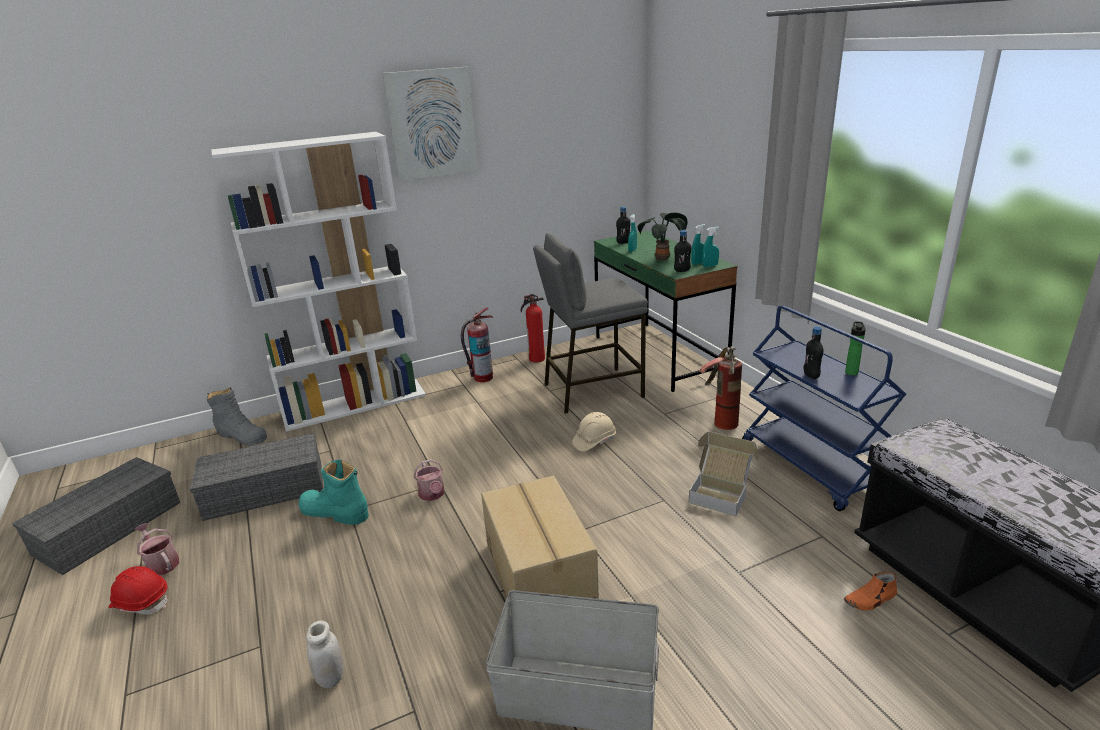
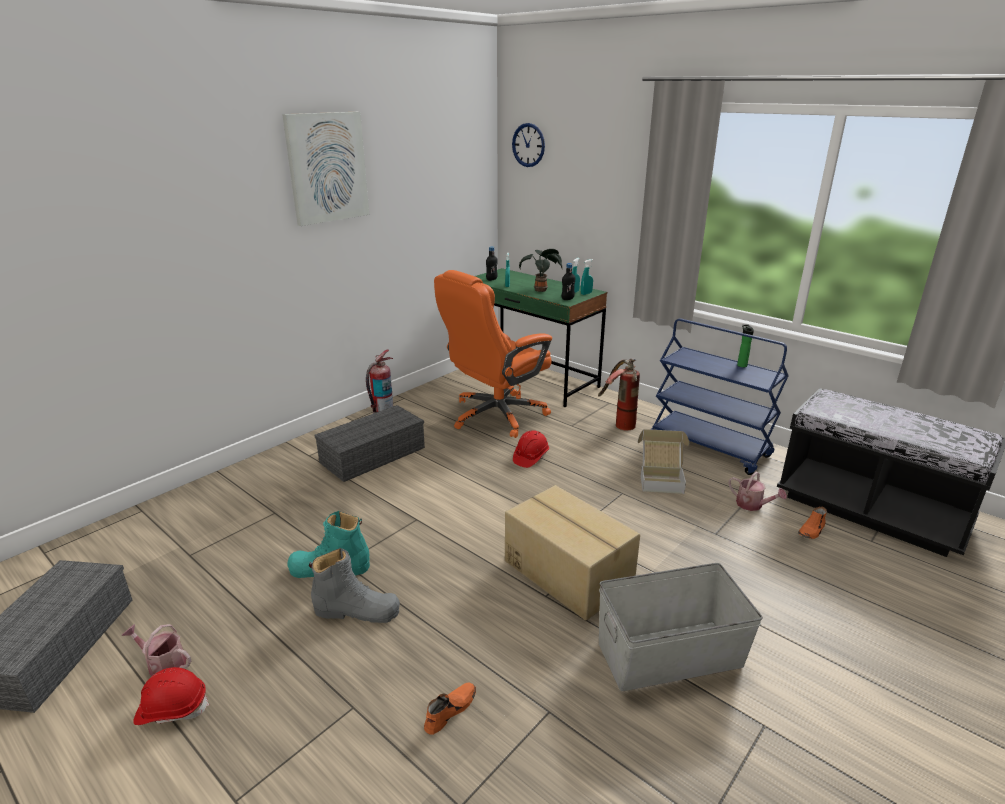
camera: 25 degrees left, 0 degrees up
(242, 436) = (153, 518): grey boot -> grey boot (357, 610)
(267, 489) = (232, 563): grey storage box -> grey storage box (373, 454)
(331, 677) = (450, 710): white jar -> orange shoe
(355, 404) = (266, 464): white bookcase -> none
(432, 495) = (418, 531): watering can -> watering can (752, 505)
(535, 359) = (423, 396): fire extinguisher -> none
(592, 390) = (496, 415): grey stool -> orange office chair
(594, 441) = (530, 457): beige hard hat -> red hard hat
(672, 95) = (528, 145): none -> wall clock
(811, 375) = (717, 371): black bottle -> none

